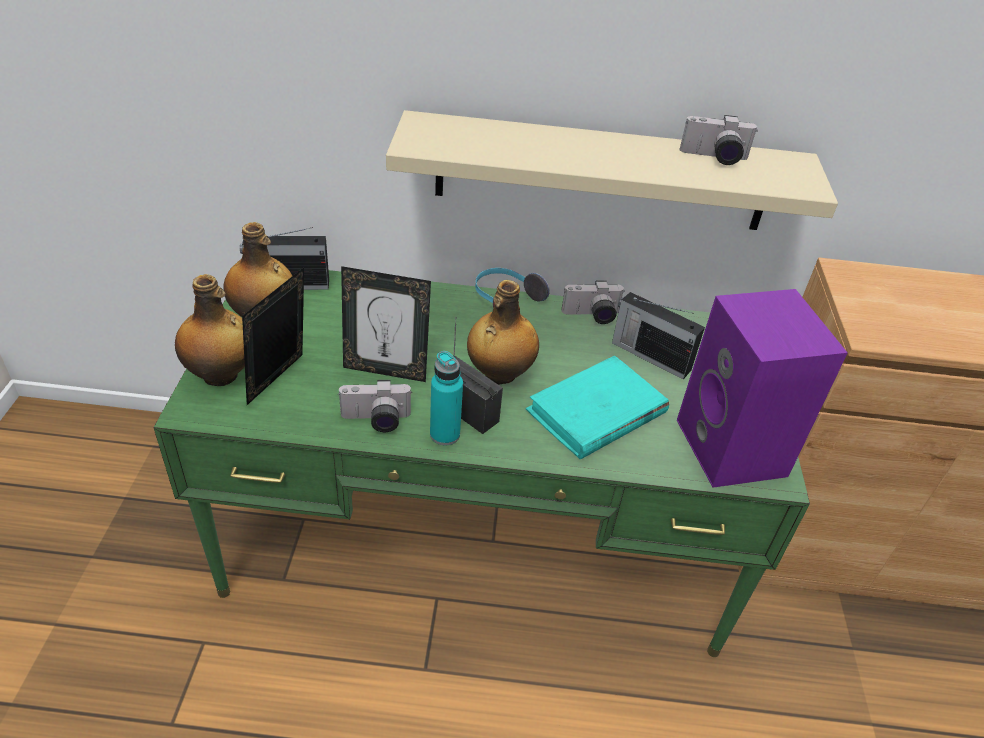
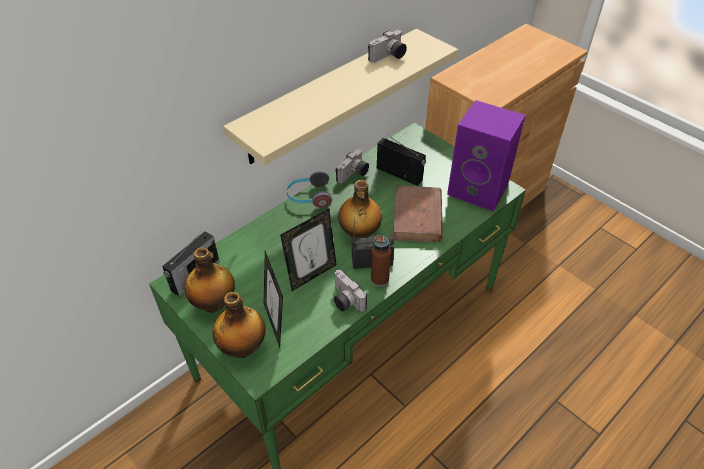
camera: 45 degrees left, 5 degrees up
(376, 421) = (345, 300): camera -> camera turned 105 degrees clockwise
(445, 434) = (379, 279): turquoise bottle -> brown bottle
(596, 412) = (417, 217): turquoise book -> brown book
(649, 355) = (400, 174): radio -> radio turned 135 degrees counterclockwise

